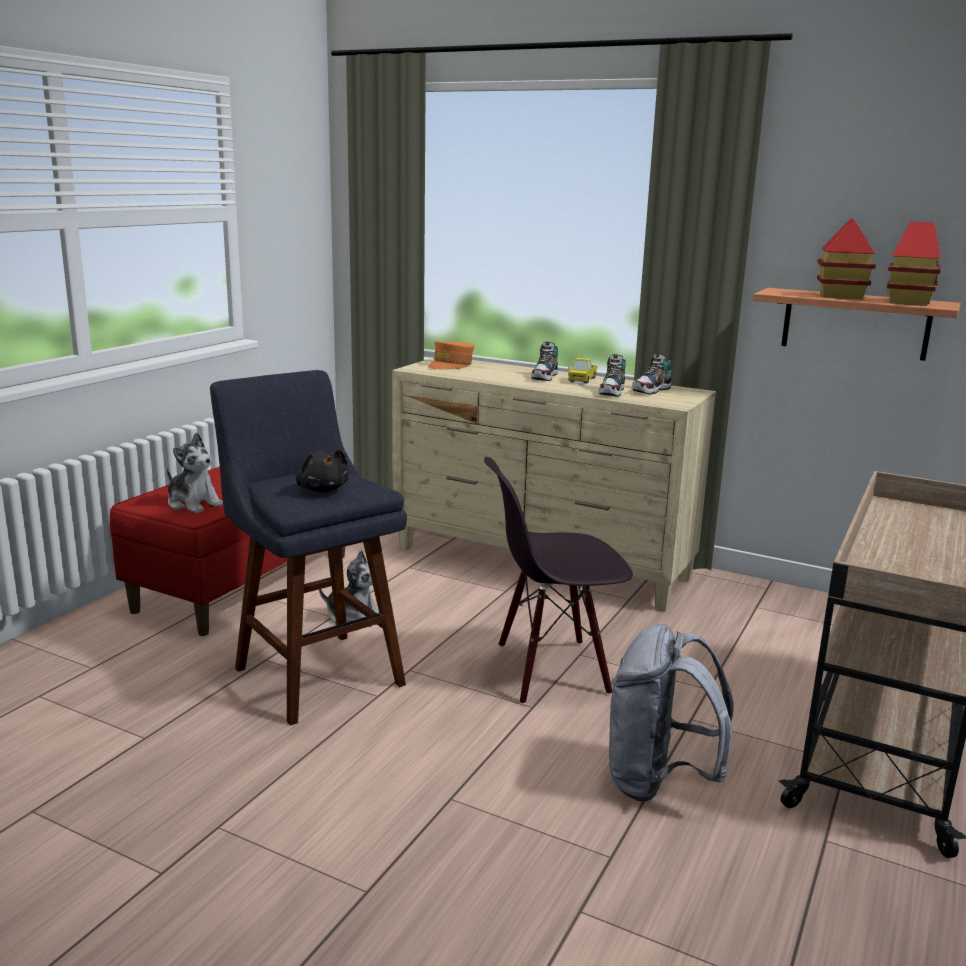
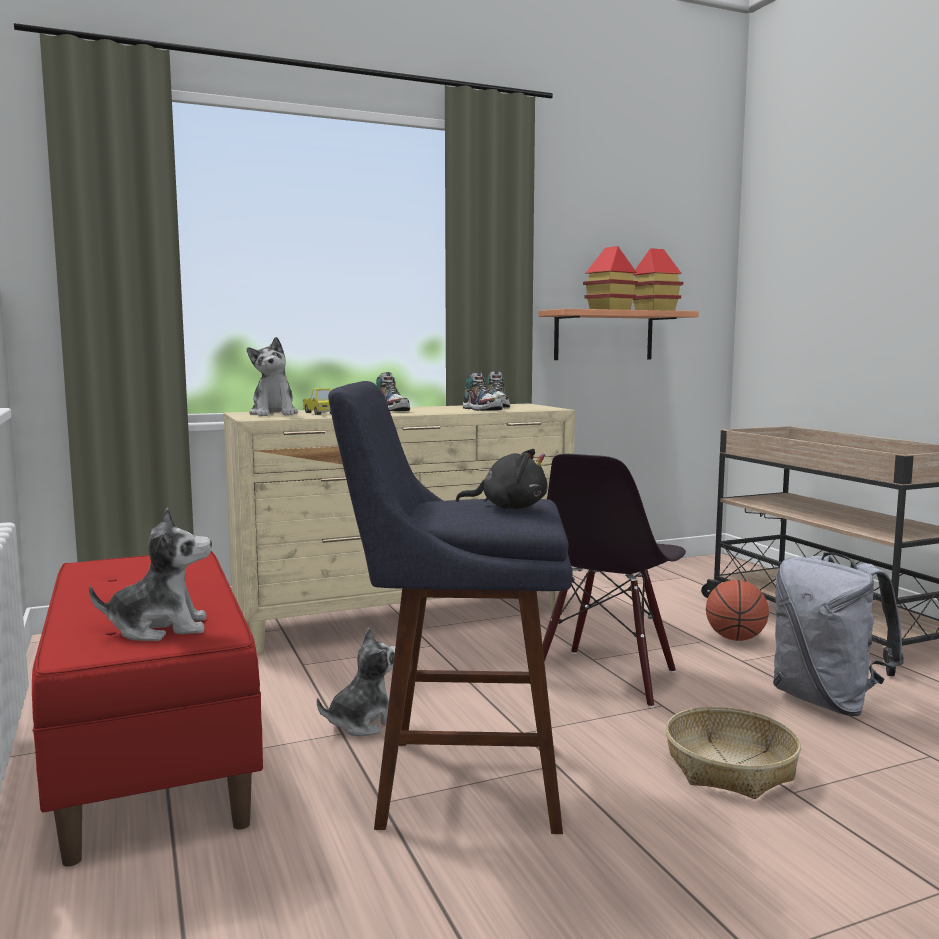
camera: 50 degrees left, 10 degrees down
(451, 365) = (274, 414): orange cap -> plush toy
(458, 762) = (729, 767): none -> basket
(582, 380) = (425, 408): toy truck -> toy truck (320, 413)
(743, 703) = (735, 638): none -> basketball

